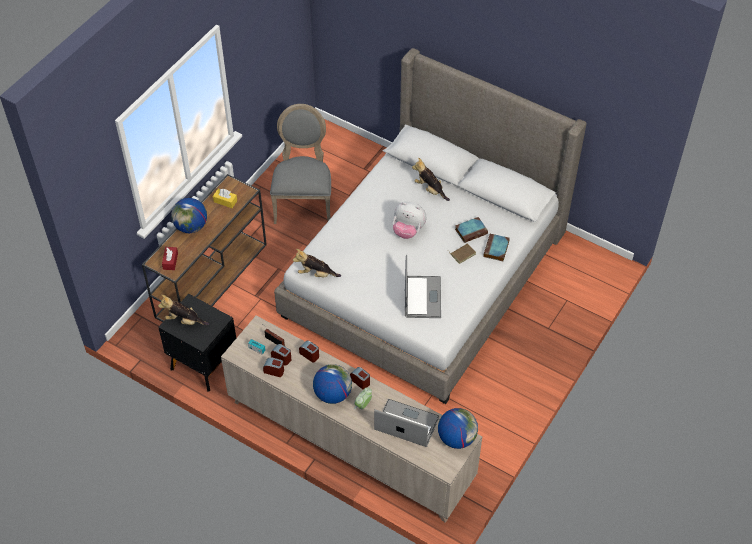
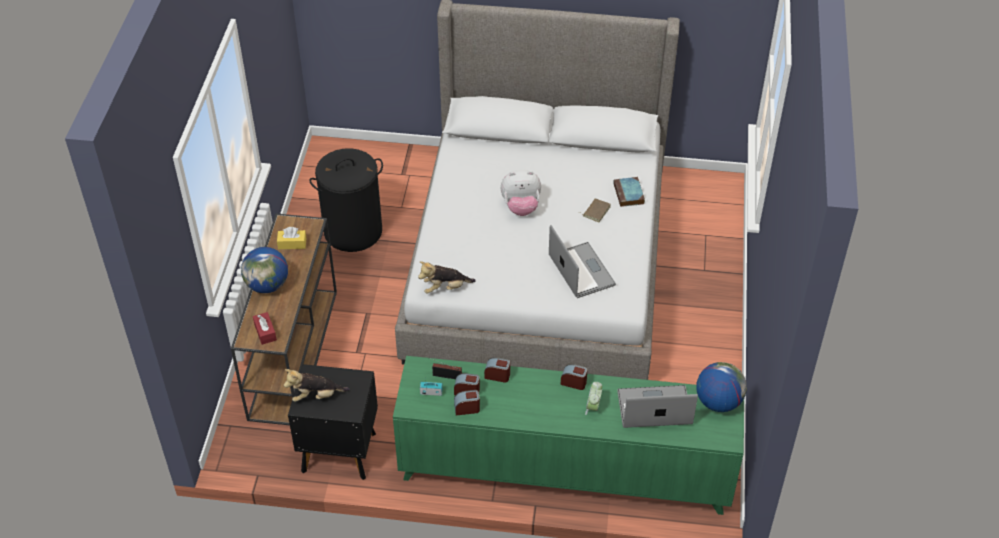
camera: 25 degrees left, 5 degrees down
(304, 201) = (353, 231): grey chair -> black laundry basket
(332, 394) = (551, 408): globe -> none
(350, 443) = (565, 472): beige cabinet -> green cabinet
(430, 189) = (517, 157): plush toy -> none
(471, 231) = (590, 185): book -> none

